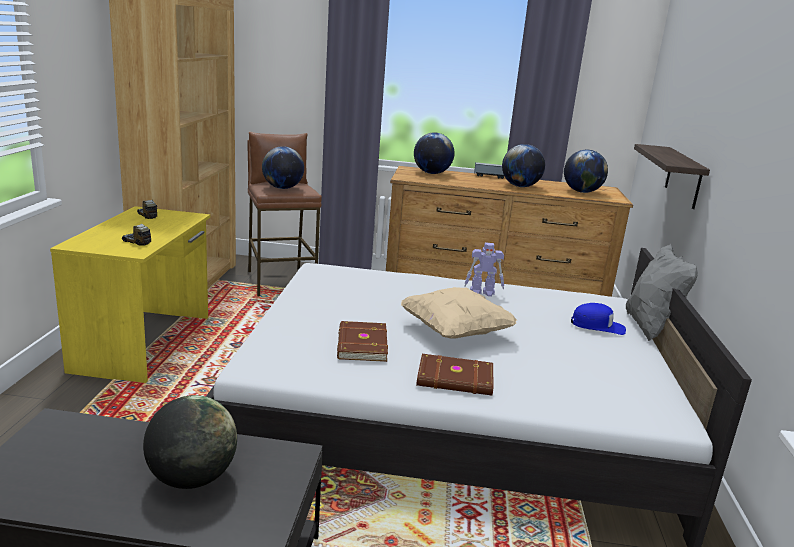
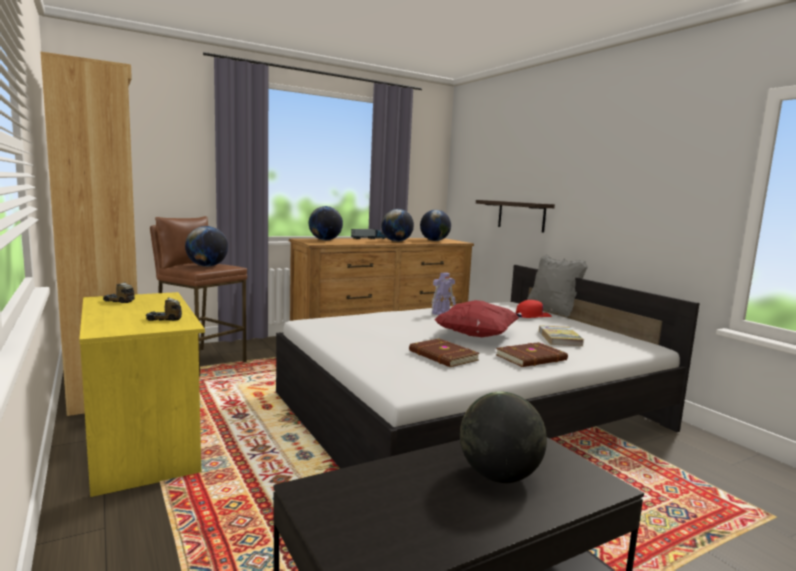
camera: 35 degrees left, 10 degrees down
(455, 332) = (476, 336): beige pillow -> red pillow
(557, 366) = (560, 338): none -> book
(598, 326) = (532, 315): blue cap -> red cap

